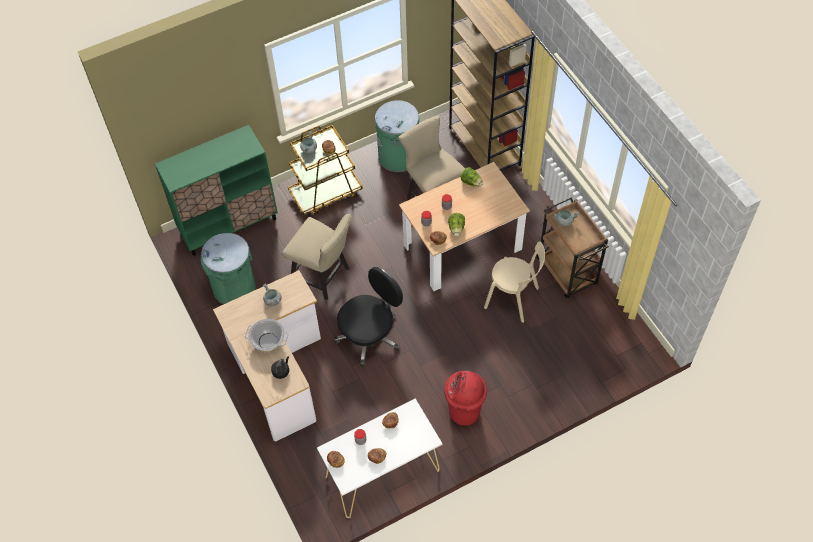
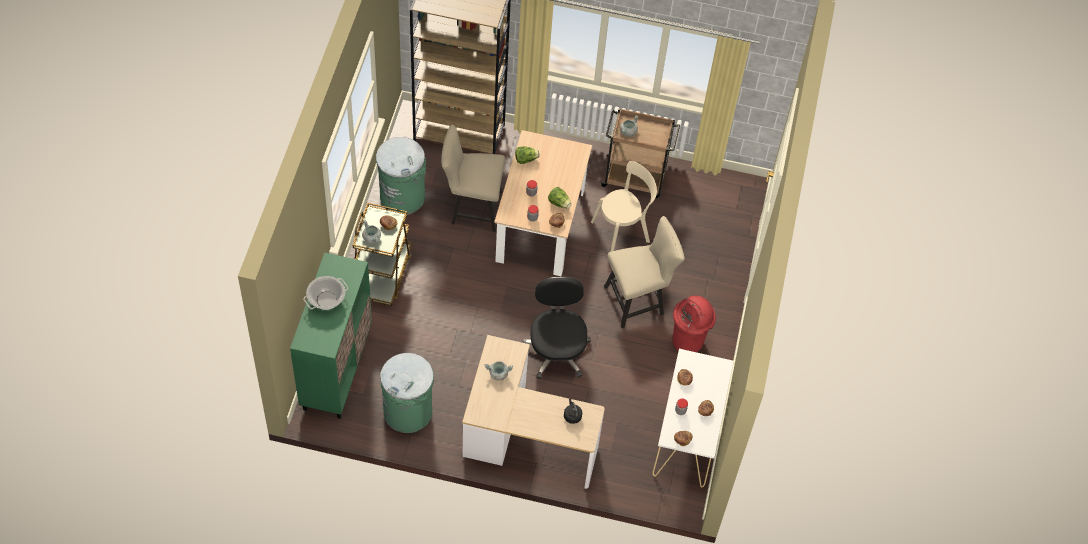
camera: 55 degrees left, 0 degrees up
(267, 341) = (534, 405): cooking pot -> cooking pot (326, 300)
(323, 277) = (466, 340): beige chair -> beige chair (638, 300)

